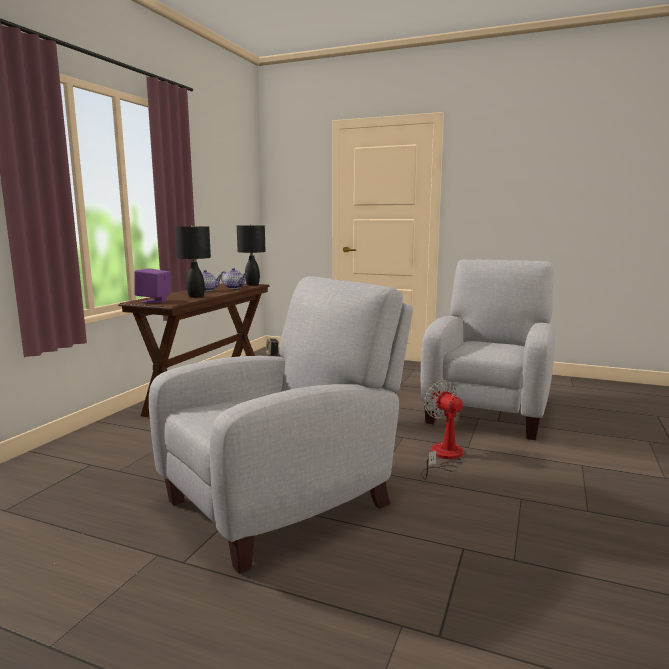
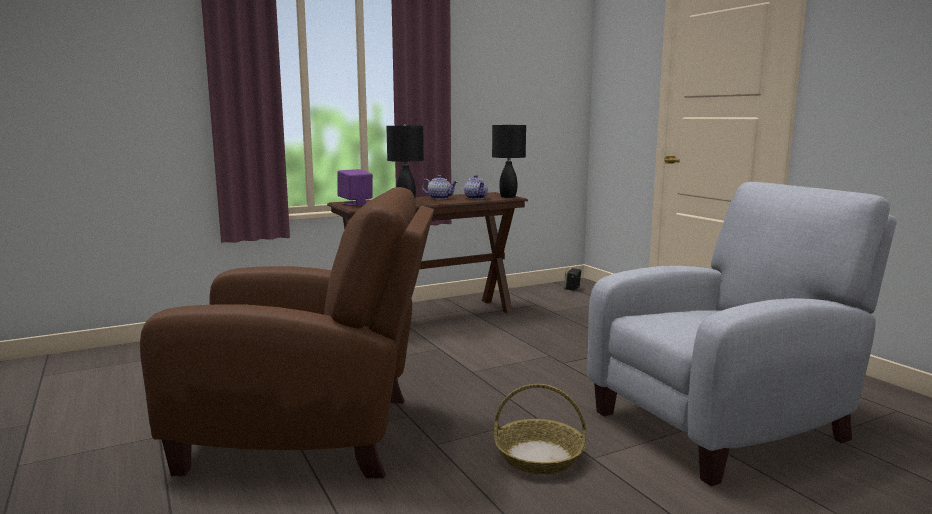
camera: 40 degrees right, 0 degrees up
(286, 500) = (309, 434): grey armchair -> brown armchair
(443, 457) = (538, 457): fan -> basket

